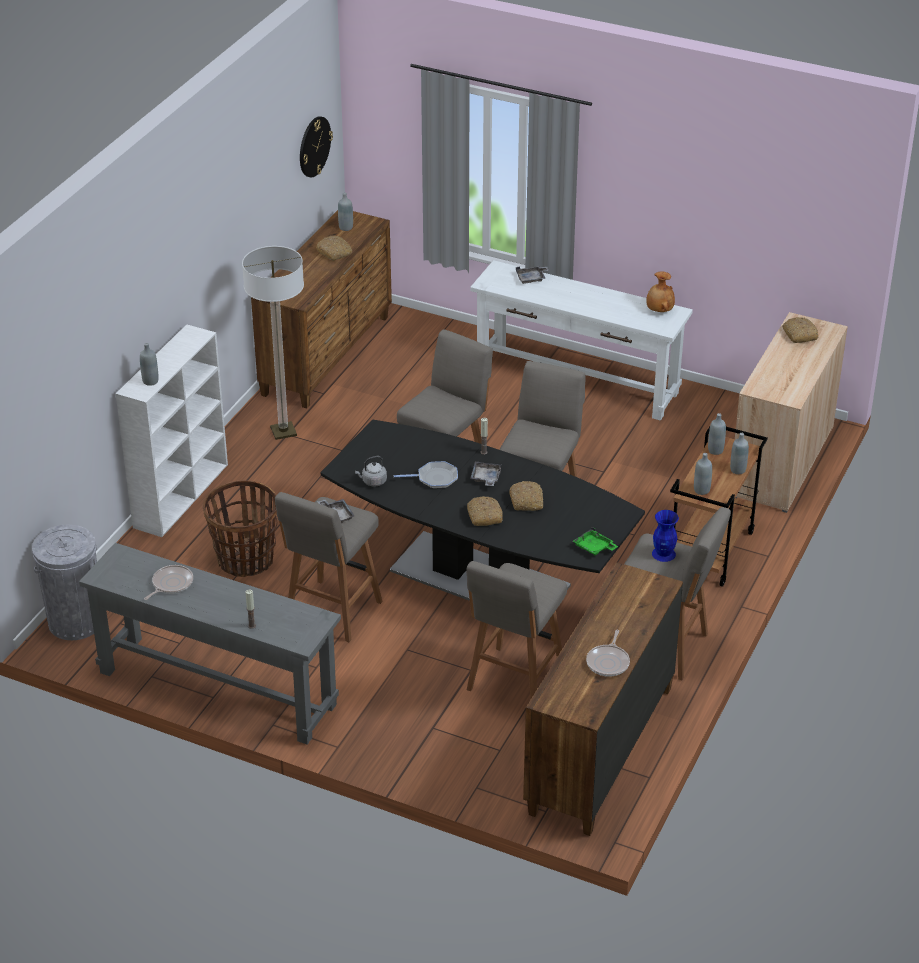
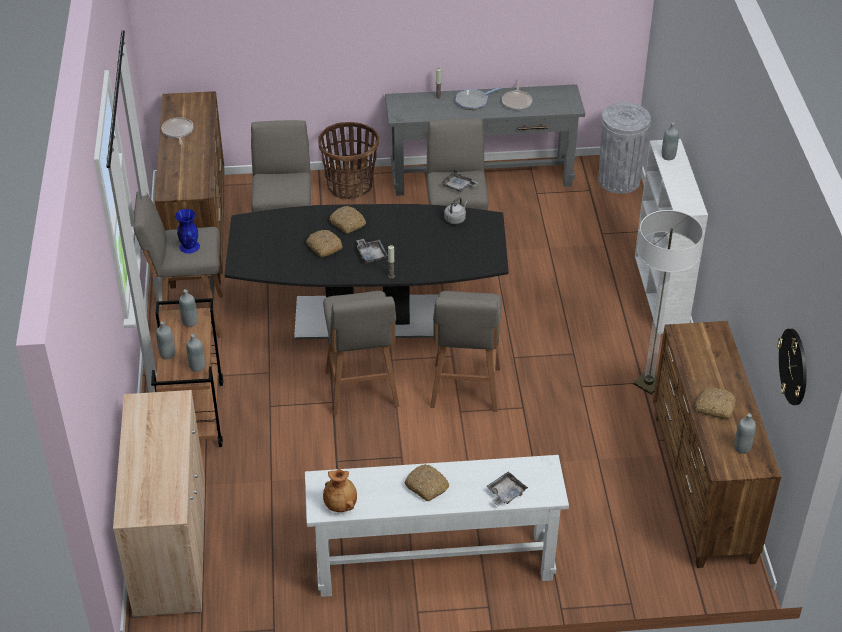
camera: 150 degrees right, 5 degrees up
(245, 560) = (555, 263): basket -> basket (350, 186)
(435, 478) = (411, 239): frying pan -> frying pan (473, 101)
(594, 547) = (246, 230): green tray -> none
(799, 335) = (162, 492): bread -> bread (427, 486)

